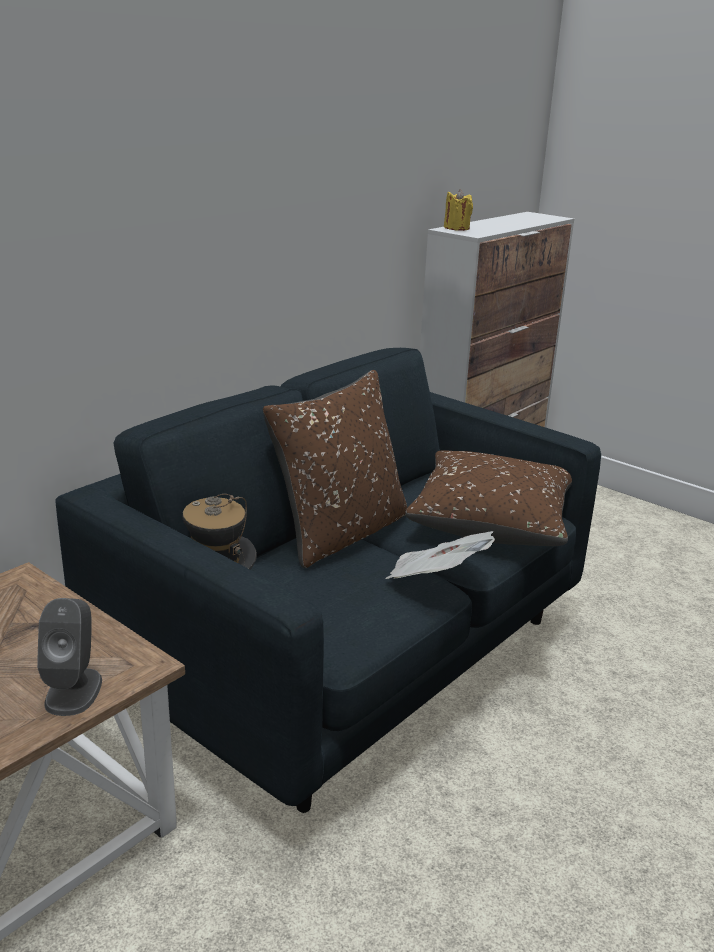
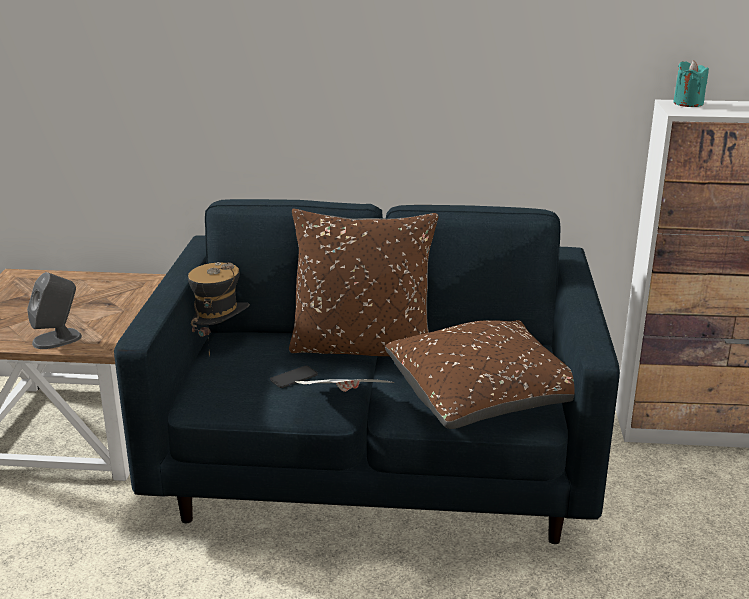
camera: 55 degrees right, 0 degrees up
(353, 585) = (294, 377): none -> phone
(456, 228) = (688, 103): yellow candle -> turquoise candle

